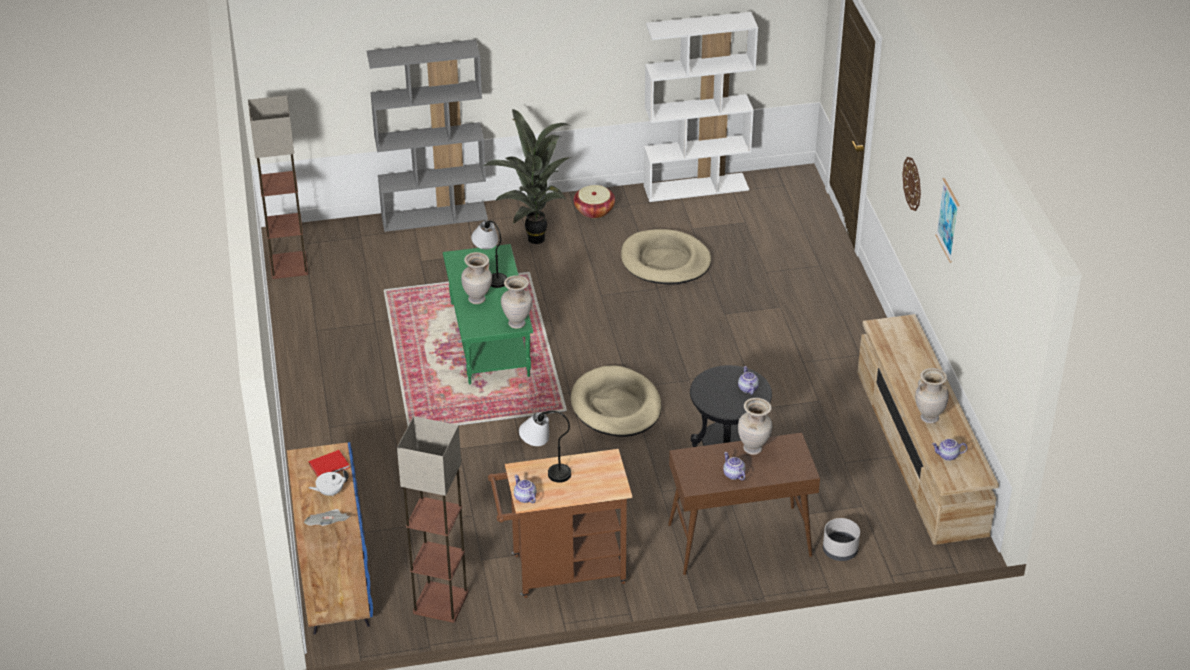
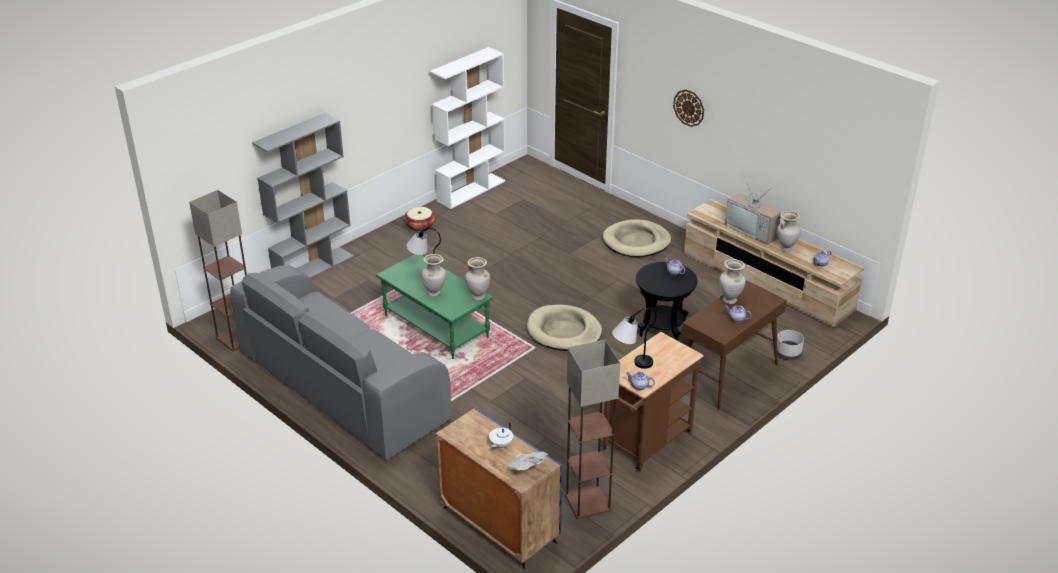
camera: 35 degrees left, 5 degrees down
(330, 466) = (480, 428): red book -> none
(333, 365) = (342, 387): none -> grey sofa
(534, 237) = (397, 255): potted plant -> none
(665, 261) = (499, 238): beige dog bed -> beige dog bed (636, 242)
(917, 377) = (753, 230): none -> television
(948, 220) = (750, 112): picture -> none

